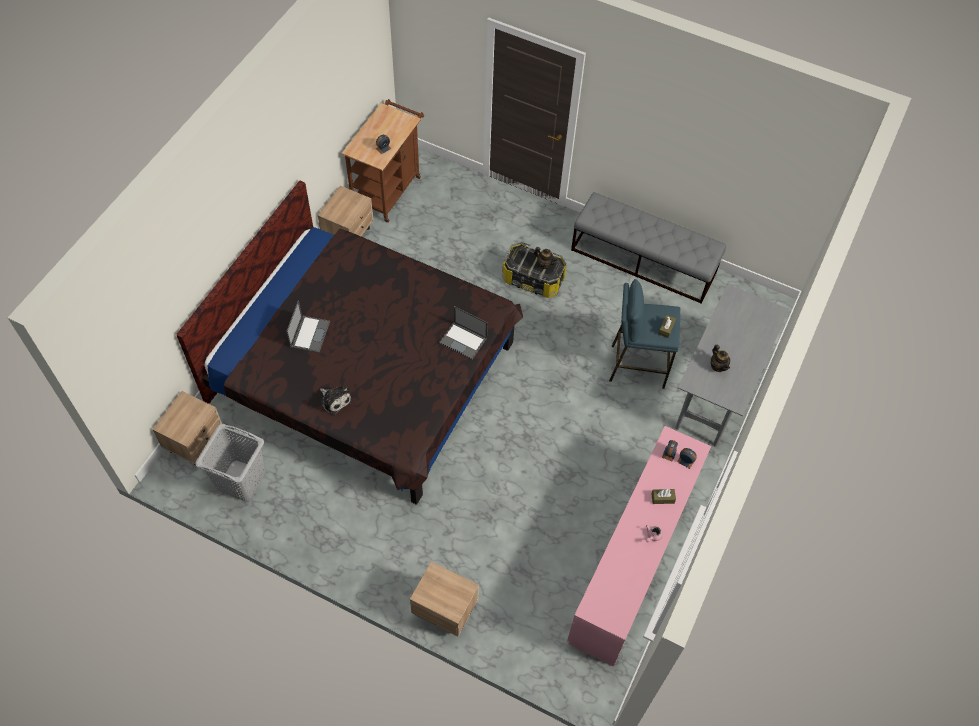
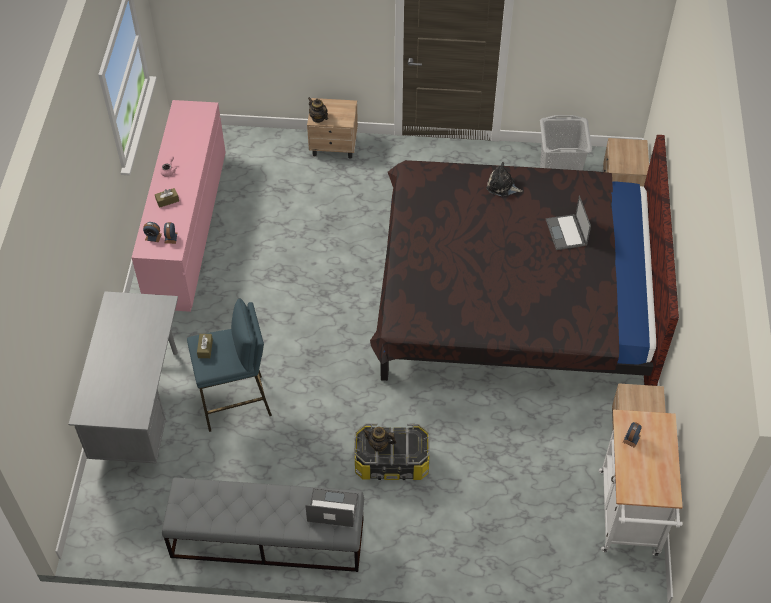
camera: 160 degrees right, 5 degrees down
(388, 189) = (629, 519): brown cart -> white cart
(463, 340) = (414, 277): laptop -> laptop (332, 508)
(718, 366) = (139, 330): teapot -> teapot (318, 118)

